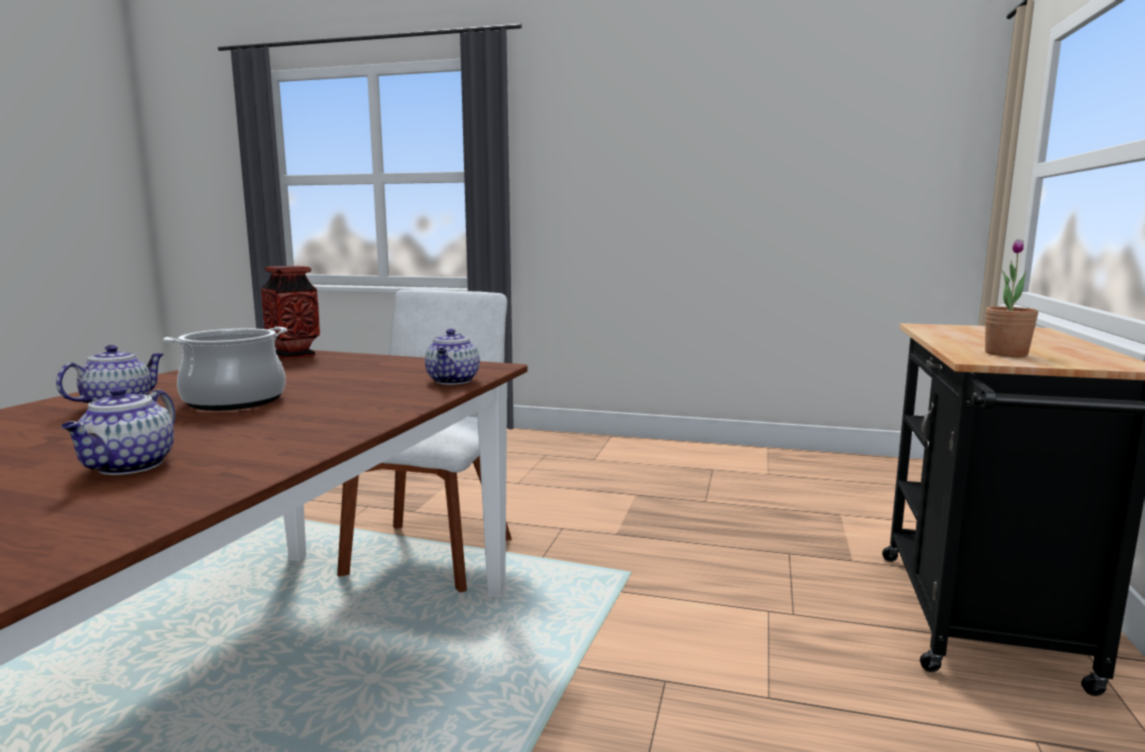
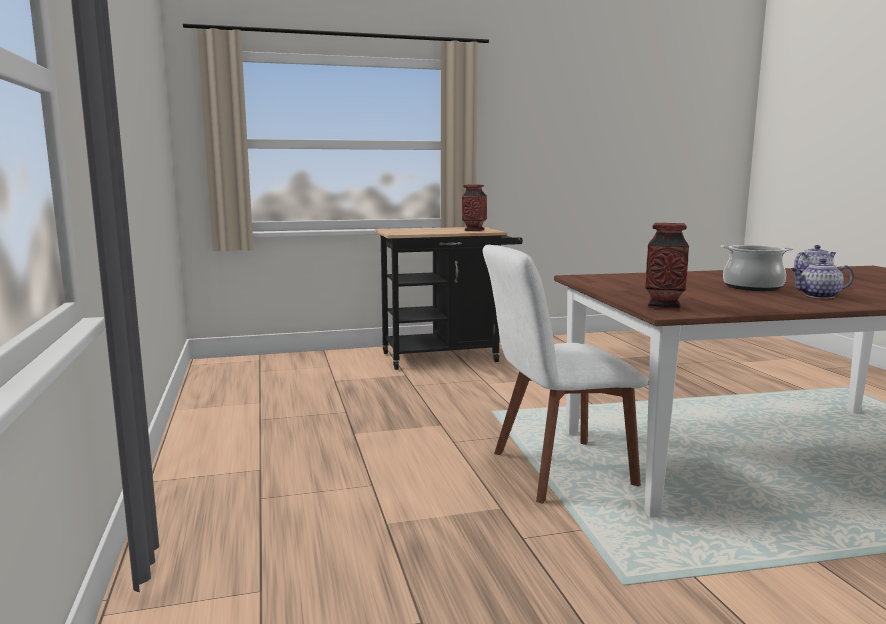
camera: 120 degrees left, 0 degrees up
(453, 381) = (625, 275): teapot -> none
(1006, 354) = (474, 230): potted plant -> vase

